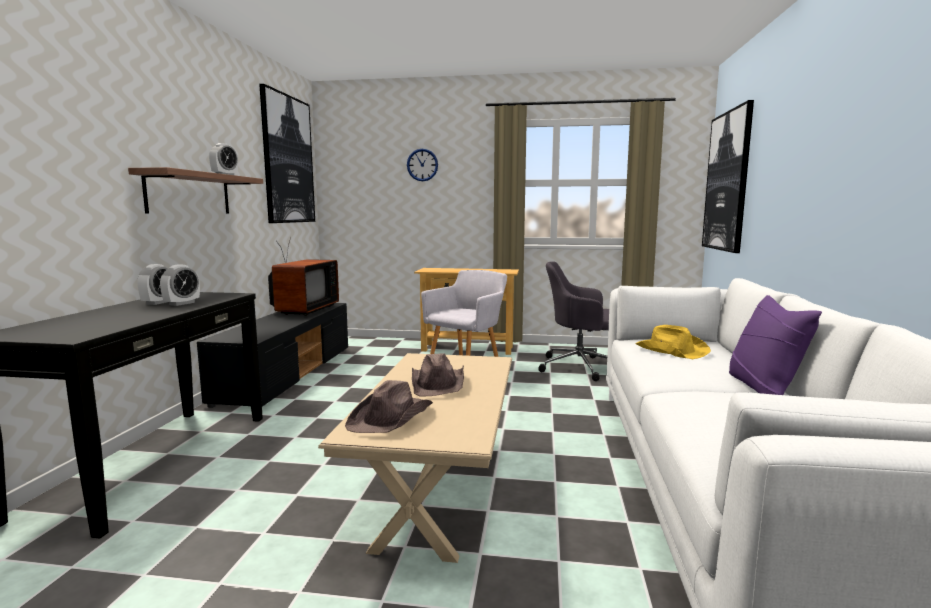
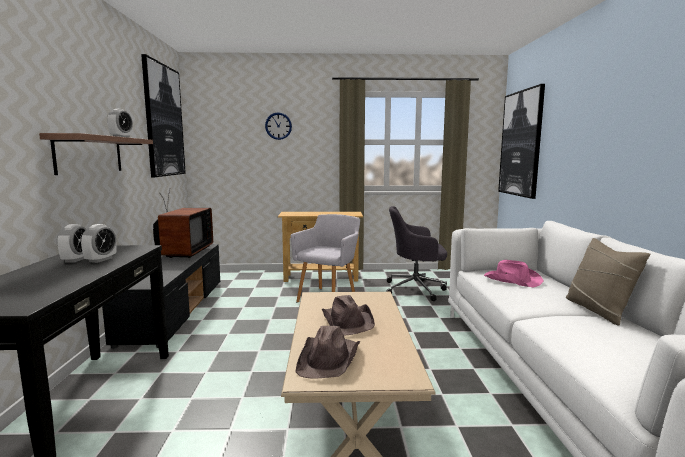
camera: 10 degrees left, 0 degrees up
(671, 350) = (512, 279): yellow hat -> pink hat
(763, 388) = (598, 310): purple pillow -> beige pillow

